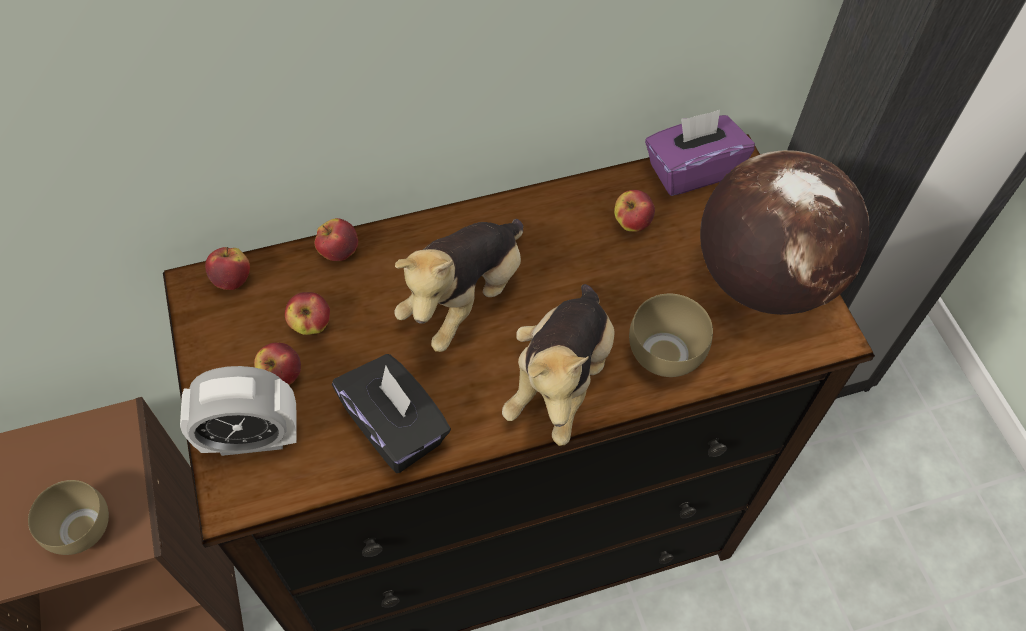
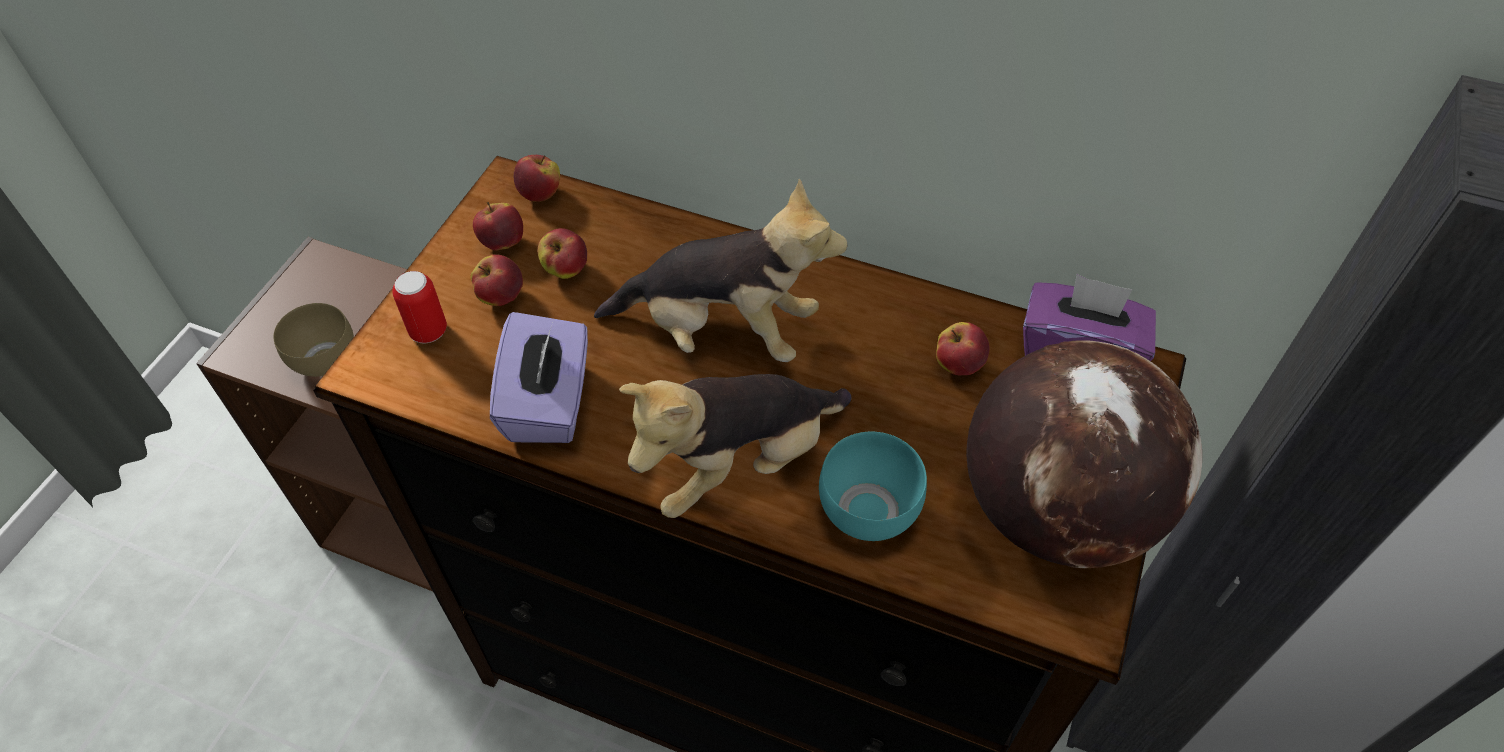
camera: 40 degrees right, 5 degrees down
(252, 438) = (428, 331): alarm clock -> can
(339, 252) = (649, 224): apple -> apple (502, 242)
(396, 427) = (549, 403): black tissue box -> purple tissue box
(465, 298) = (721, 332): plush toy -> plush toy turned 150 degrees counterclockwise
(664, 351) = (869, 508): brown bowl -> turquoise bowl

